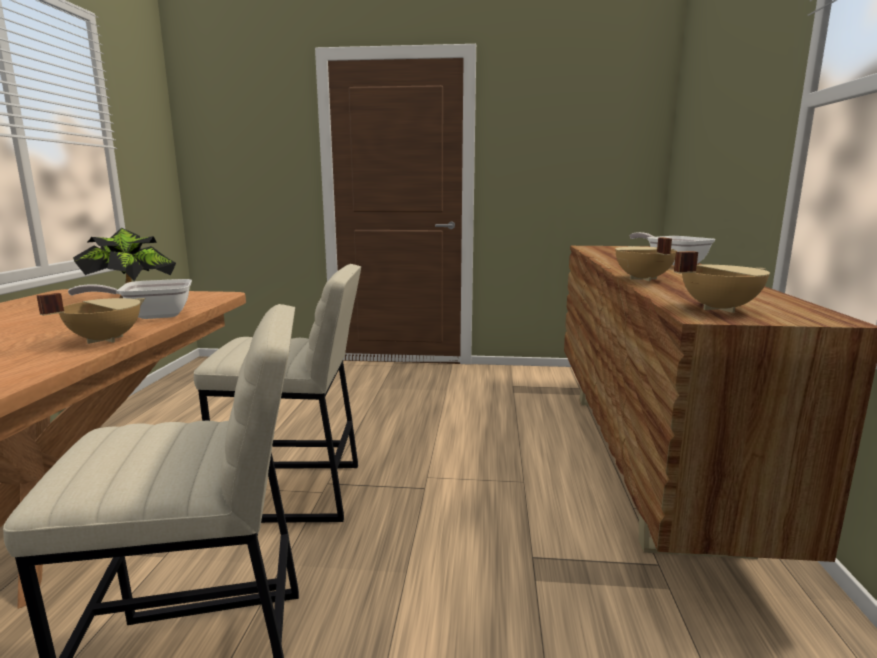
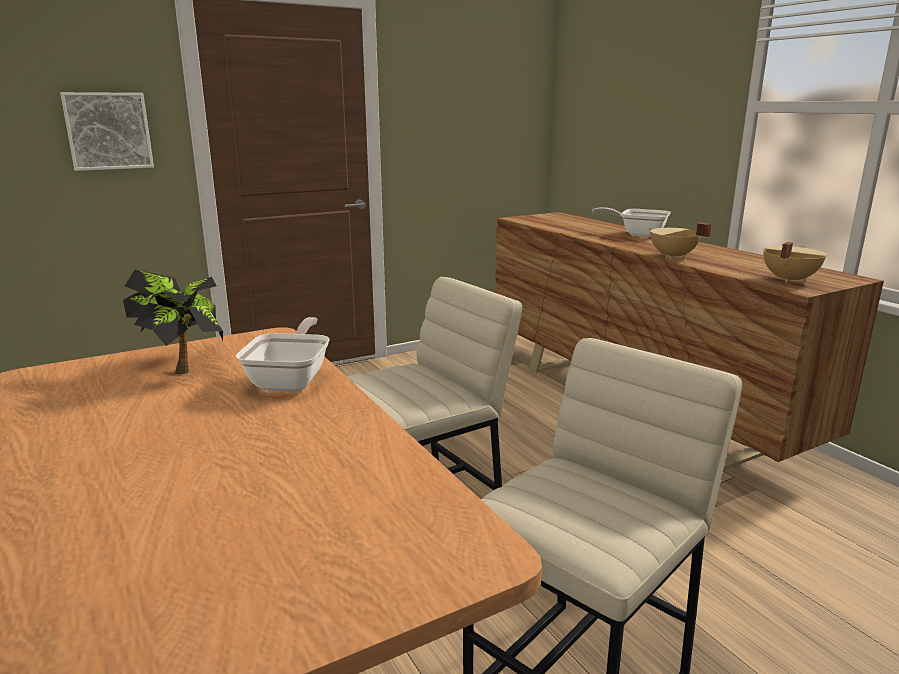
camera: 35 degrees left, 5 degrees up
(104, 339) = (349, 418): beige cooking pot -> none
(151, 316) = (292, 380): frying pan -> frying pan turned 150 degrees clockwise
(266, 159) = (108, 131): none -> picture

